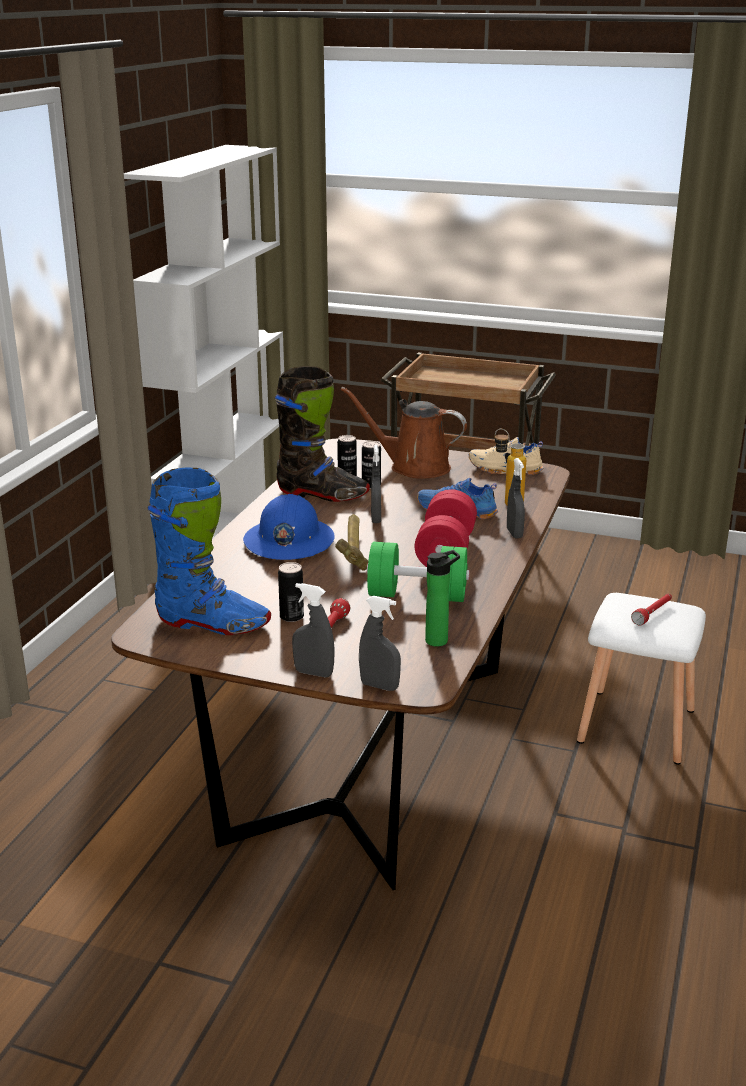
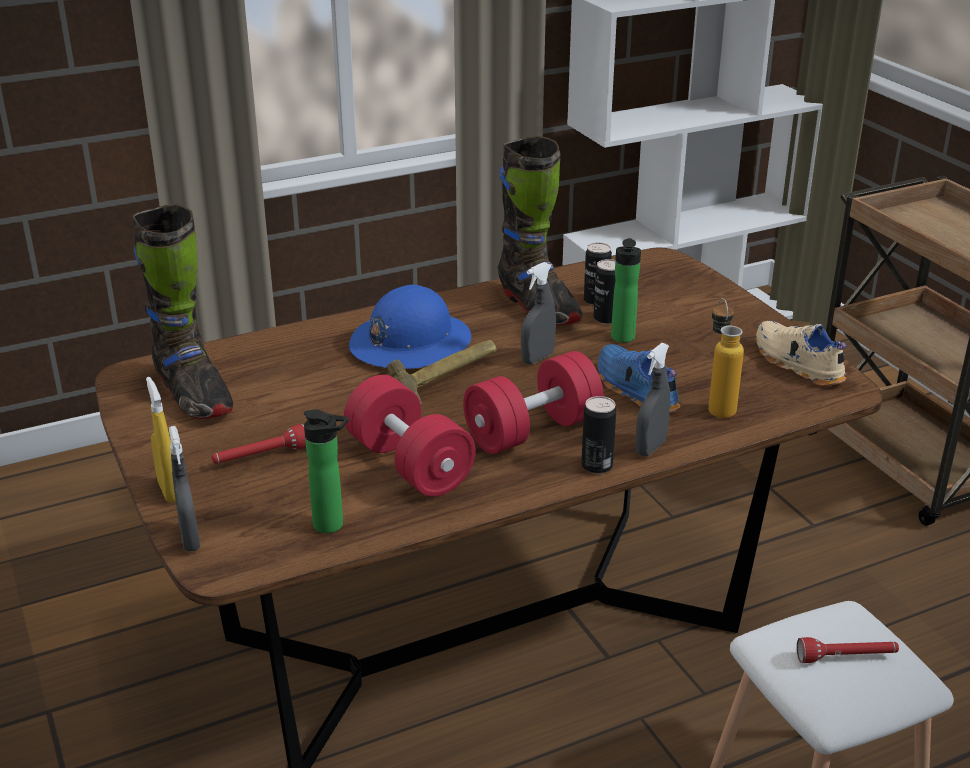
camera: 45 degrees right, 5 degrees up
(213, 624) = (193, 395): blue boot -> black boot
(291, 617) = (262, 423): can -> can (597, 465)
(313, 673) = (169, 491): grey spray bottle -> yellow spray bottle
(400, 492) = (622, 339): none -> bottle
(413, 467) = (694, 316): brown watering can -> none
(417, 595) = (409, 464): green dumbbell -> red dumbbell

